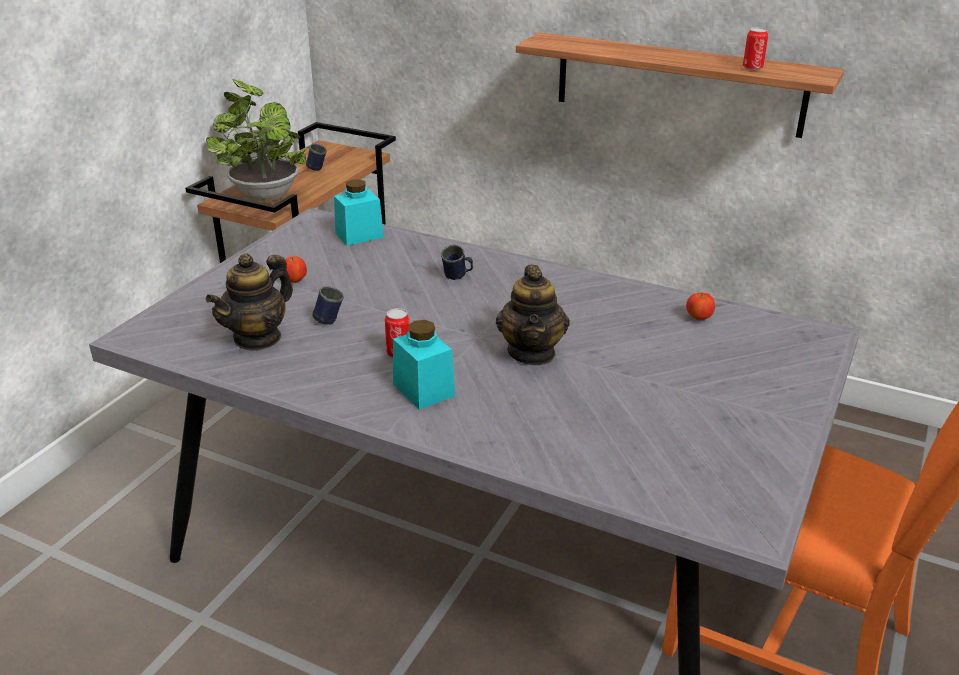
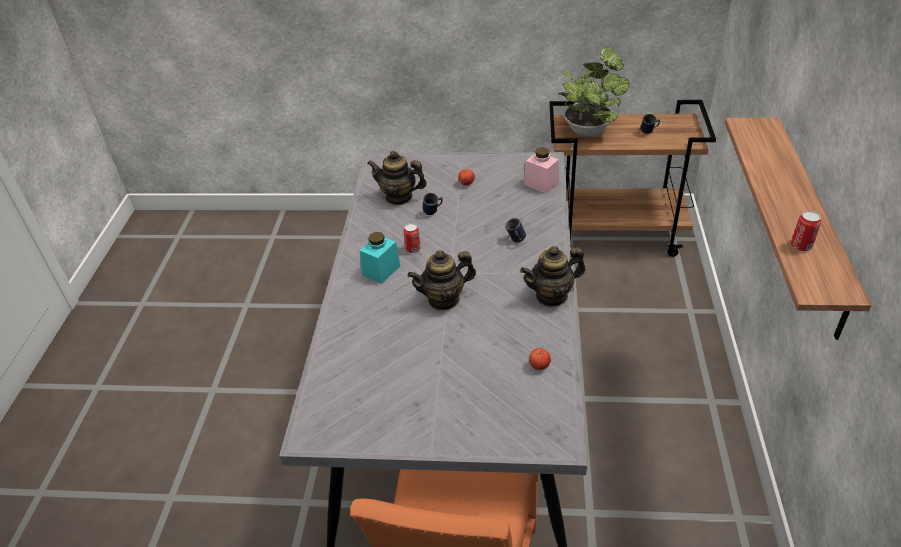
camera: 70 degrees right, 10 degrees up
(359, 235) = (541, 184): turquoise jar -> pink jar
(582, 281) = (552, 296): none -> teapot

